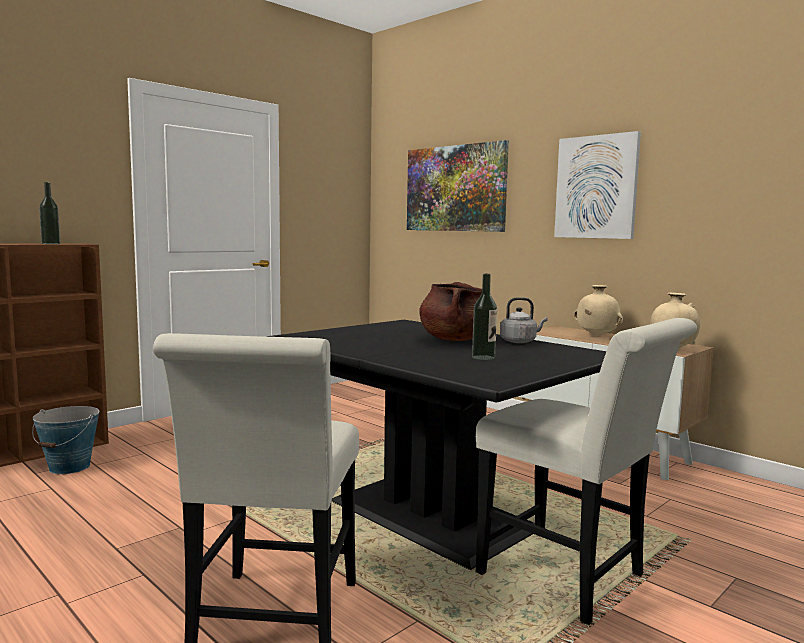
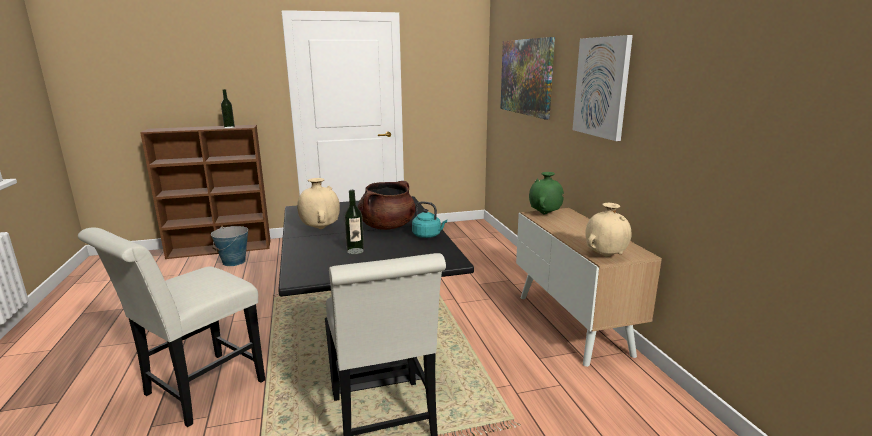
camera: 30 degrees right, 10 degrees up
(520, 341) = (428, 235): grey kettle -> turquoise kettle
(545, 331) = (545, 214): none -> green vase
(596, 336) = (575, 227): beige vase -> beige vase (320, 229)

